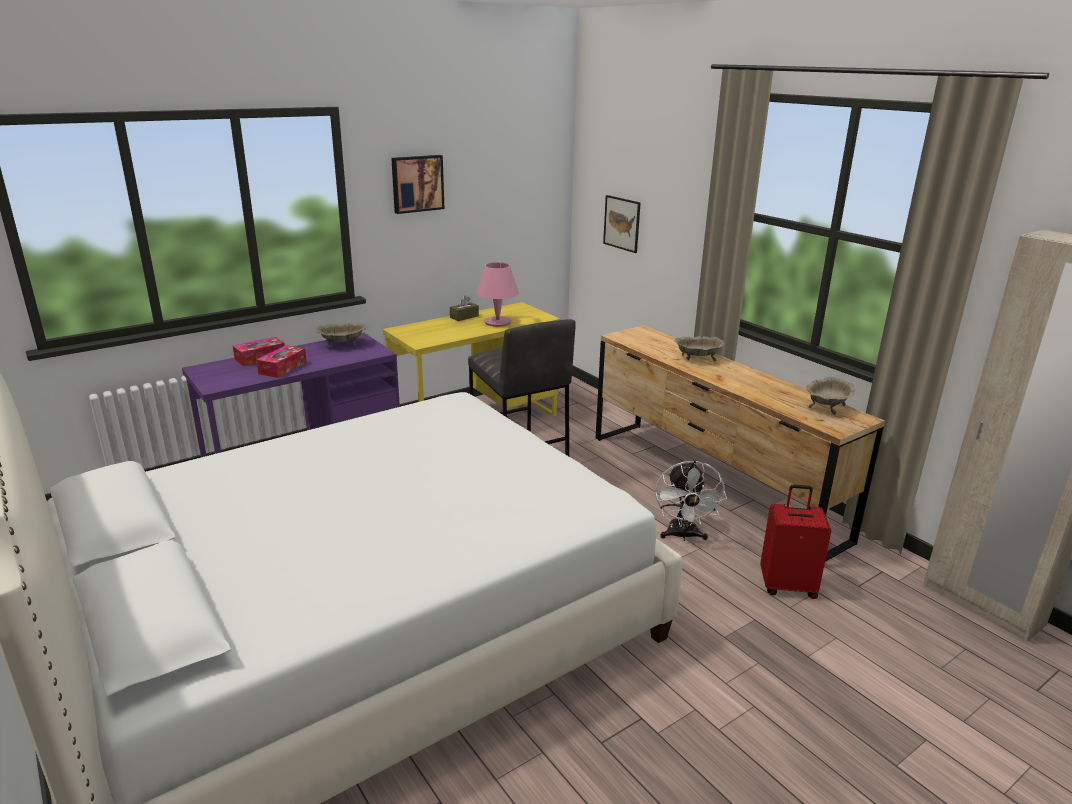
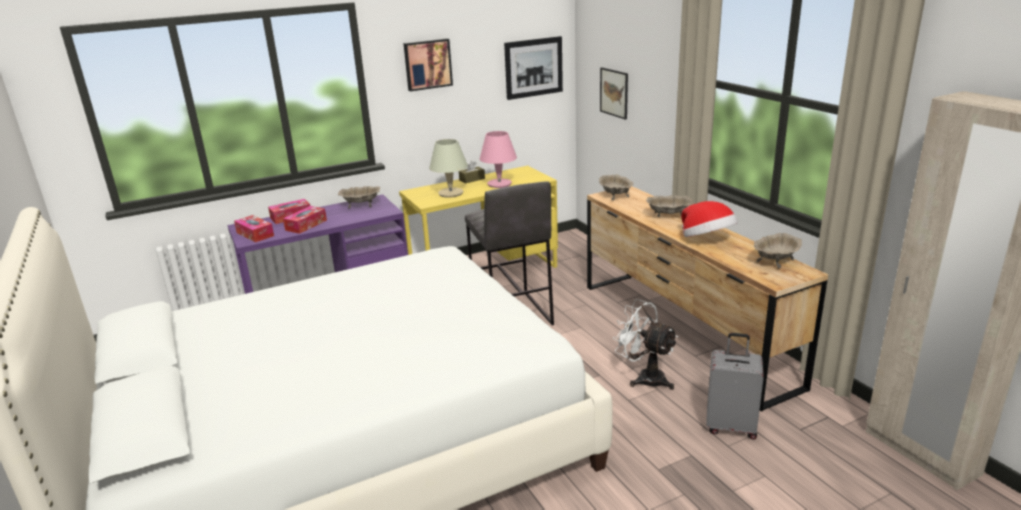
camera: 10 degrees right, 0 degrees up
(221, 378) = (255, 234): none -> tissue box
(445, 332) = (450, 193): none -> beige table lamp
(530, 192) = (533, 67): none -> picture
(632, 336) = (615, 196): none -> beige bowl
(683, 536) = (644, 377): white fan -> white fan turned 120 degrees clockwise
(747, 384) = (707, 240): none -> hat
(787, 585) = (731, 426): red suitcase -> grey suitcase

